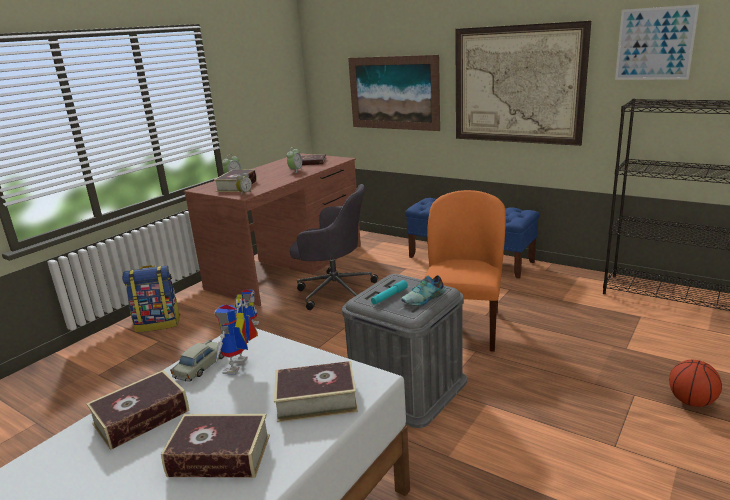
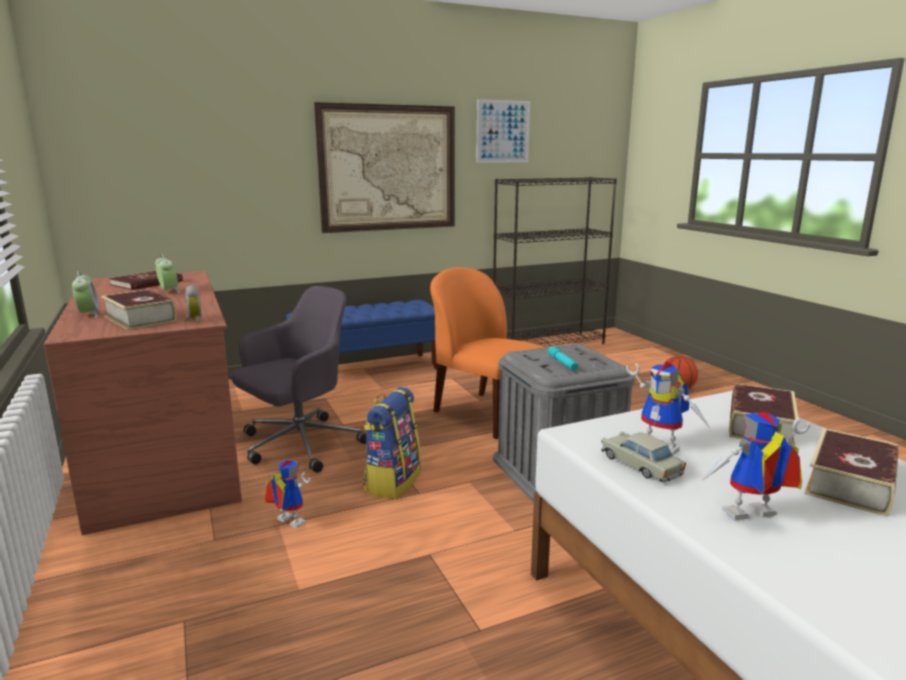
camera: 60 degrees left, 5 degrees down
(141, 417) = (750, 518): book -> toy robot
(158, 324) = (116, 609): backpack -> backpack (392, 481)
(393, 93) = (225, 181): picture -> none
(424, 298) = (585, 355): shoe -> none

